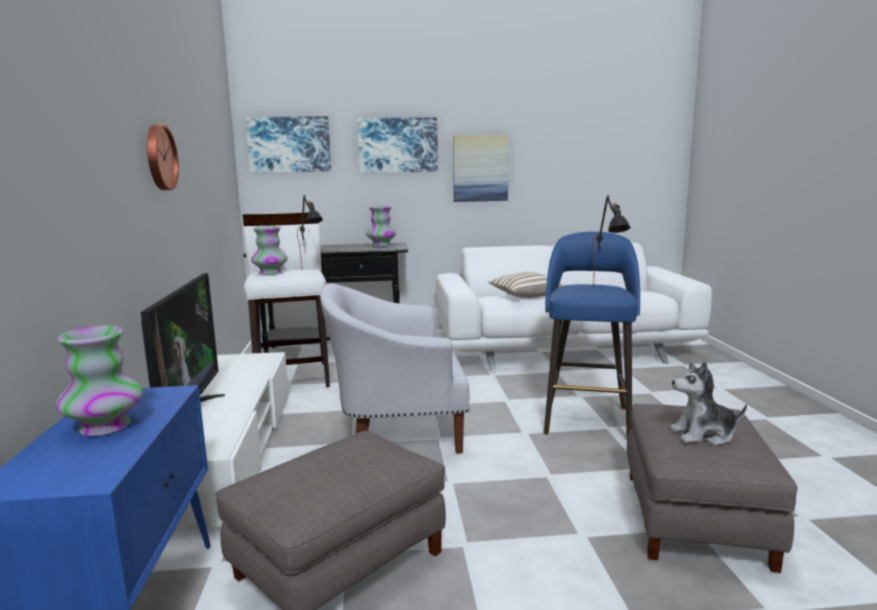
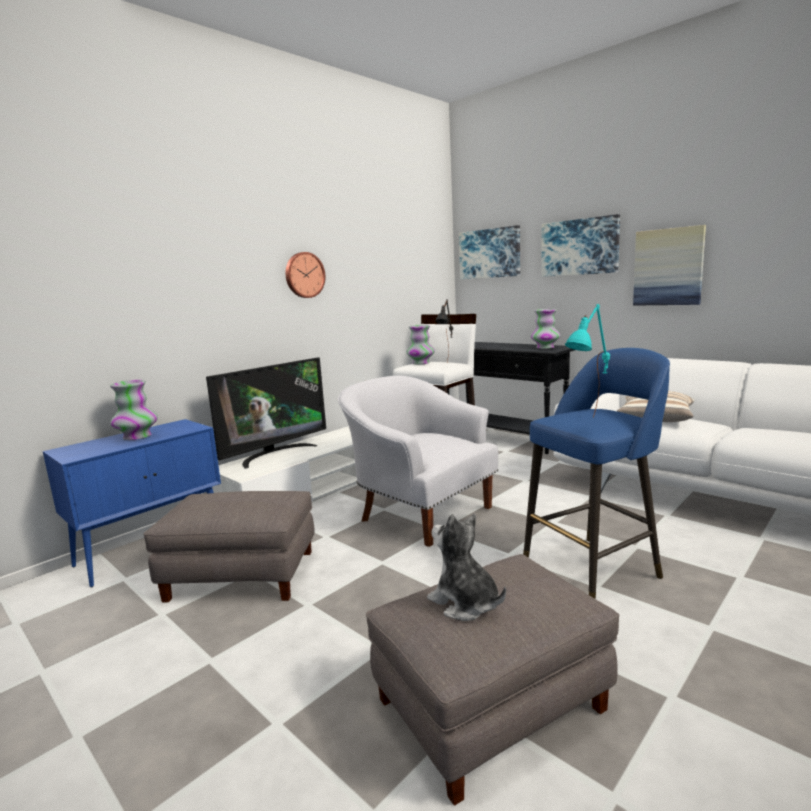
camera: 50 degrees right, 0 degrees up
(607, 293) = (590, 424): black table lamp -> turquoise table lamp

